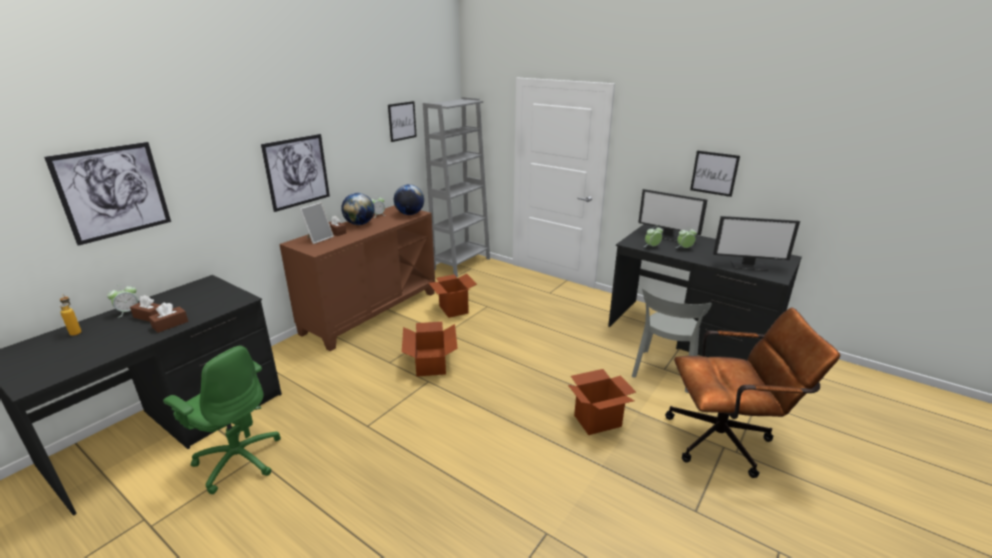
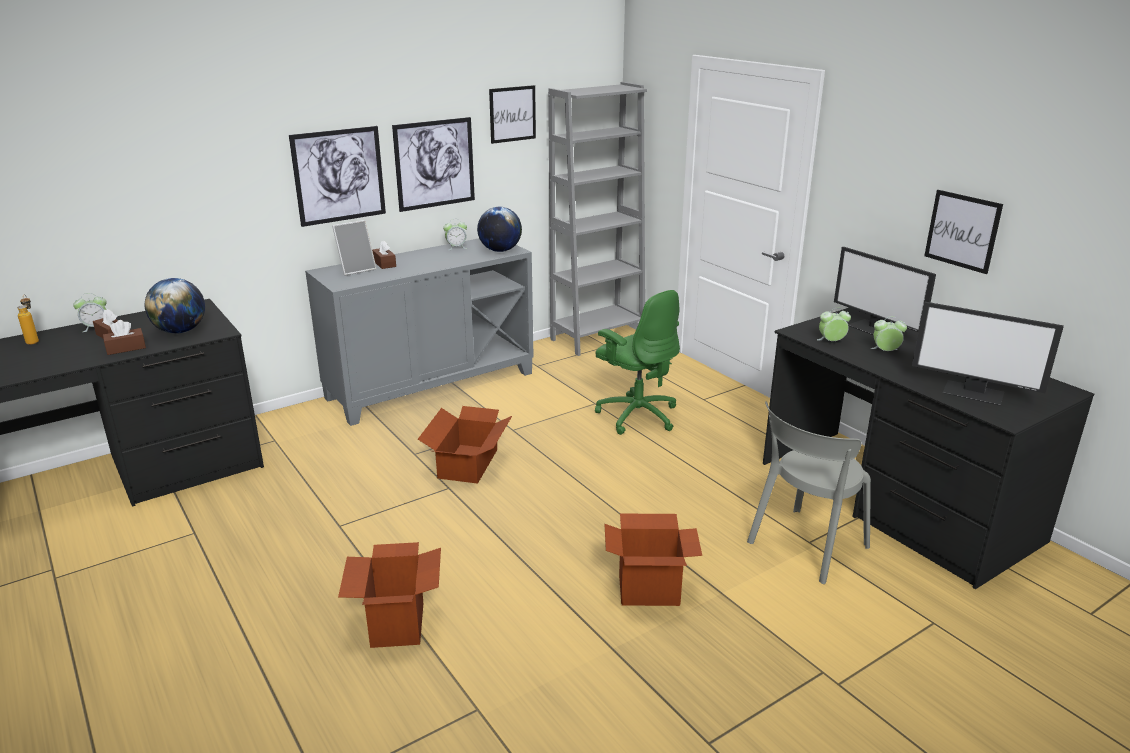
camera: 20 degrees right, 0 degrees up
(113, 192) = (95, 181): picture -> picture (434, 164)
(238, 459) = (176, 530): green office chair -> green office chair (637, 415)
(359, 224) = (423, 256): globe -> globe (180, 331)
(371, 312) = (431, 385): brown cabinet -> grey cabinet
(453, 309) = (544, 399): cardboard box -> cardboard box (397, 624)
(727, 440) = (837, 665): brown office chair -> none

